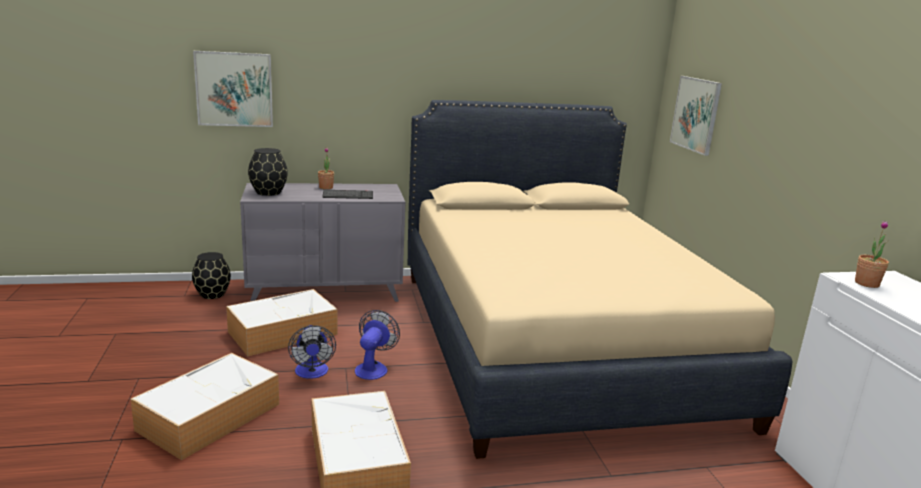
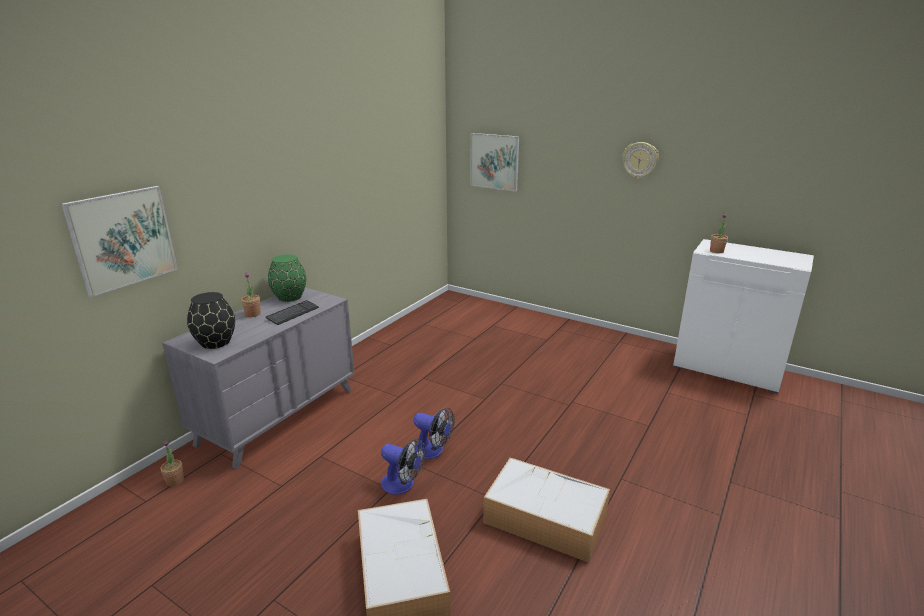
camera: 45 degrees left, 5 degrees up
(212, 294) = (175, 481): black vase -> potted plant
(284, 332) = (316, 470): storage box -> none
(371, 187) = (289, 297): none -> green vase
(373, 368) = (432, 451): fan -> fan turned 150 degrees clockwise
(554, 341) = (493, 363): beige bed -> none
(837, 129) = (640, 160): none -> wall clock

